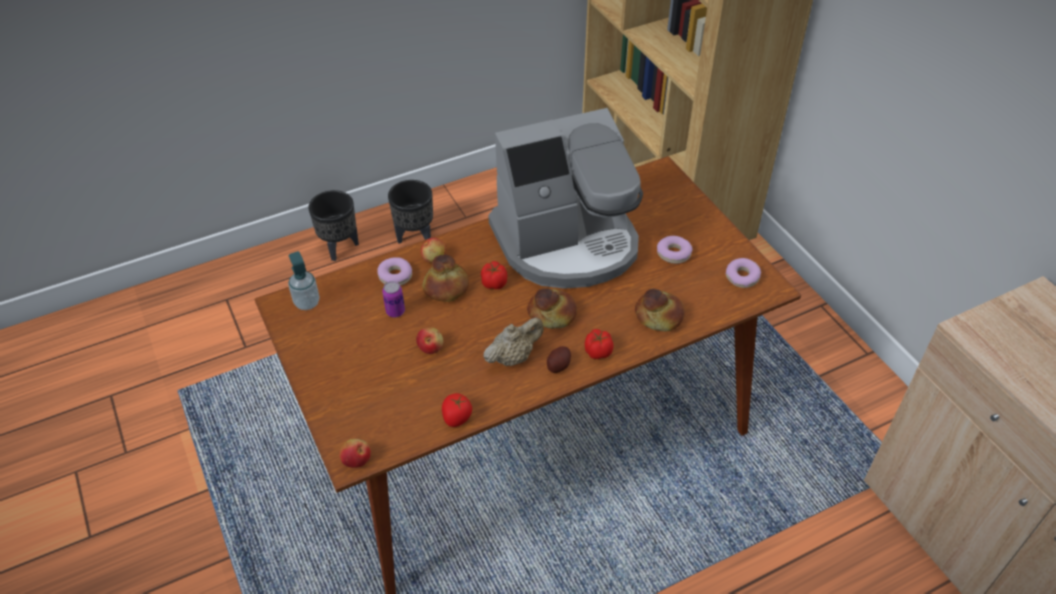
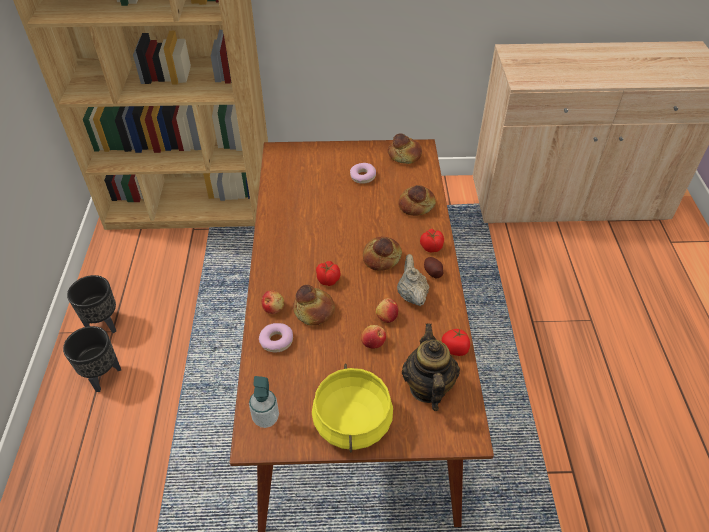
camera: 65 degrees left, 0 degrees up
(329, 363) = (351, 421): none -> yellow cooking pot
(339, 247) = (63, 442): black planter -> black planter (103, 324)
(356, 459) = (469, 430): apple -> apple (386, 316)
(395, 311) = (319, 354): can -> none
(395, 409) = (427, 387): none -> teapot
(567, 243) = (314, 224): coffee machine -> none
(742, 277) = (404, 156): donut -> bread

